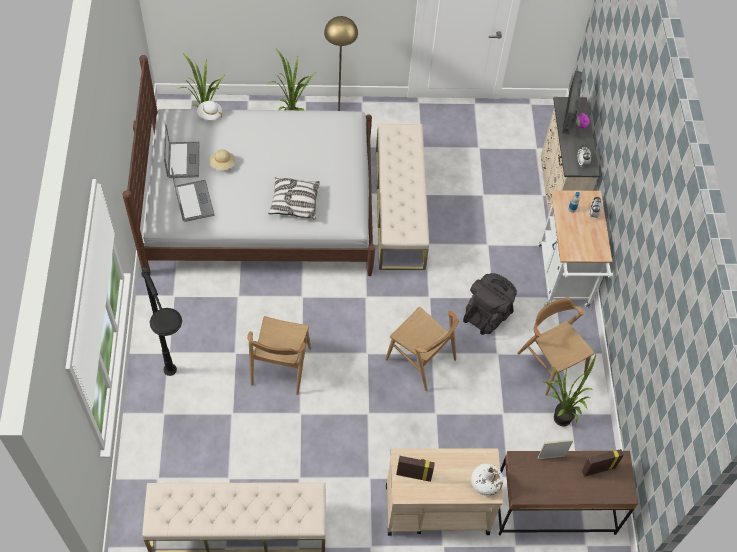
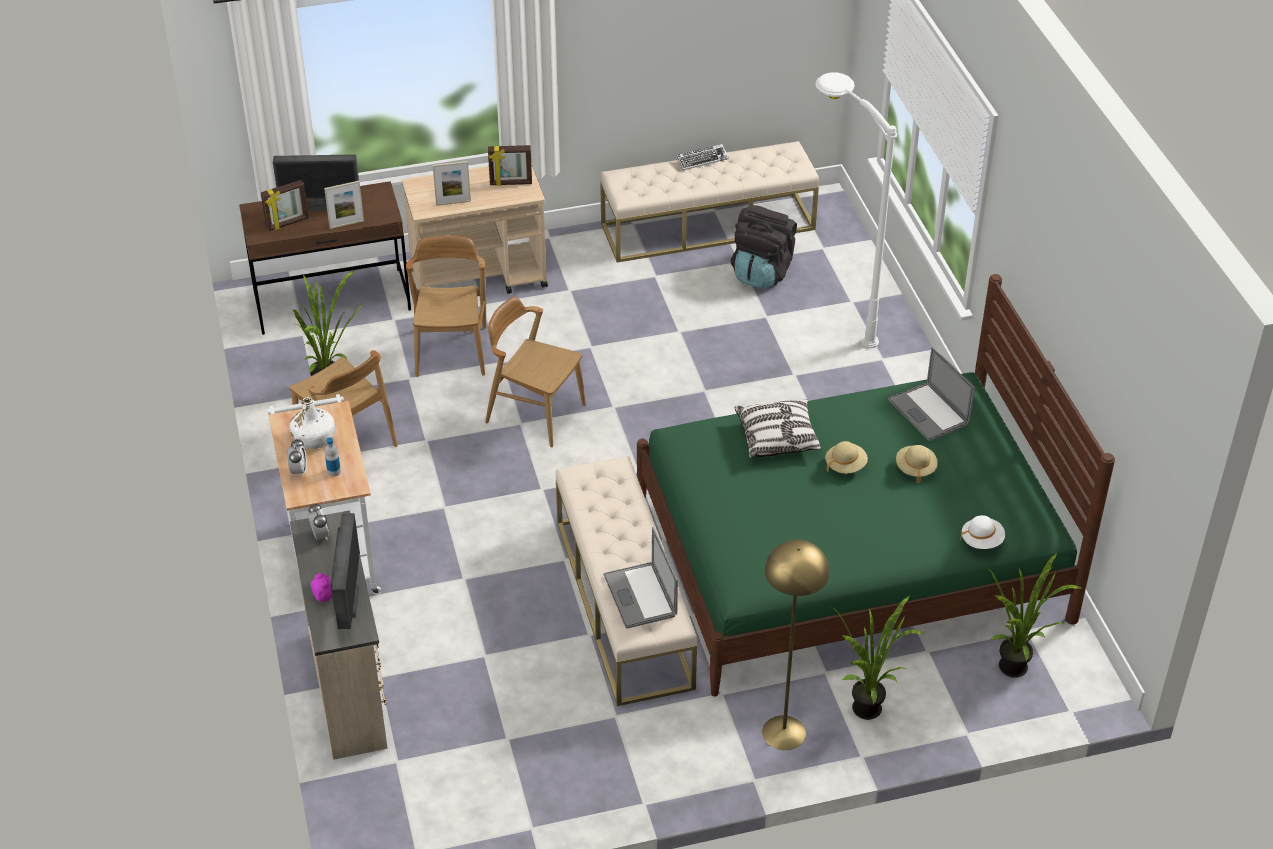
camera: 170 degrees right, 15 degrees down
(183, 160) = (980, 463): laptop -> laptop (640, 595)
(183, 404) = (832, 314): black floor lamp -> white floor lamp
(235, 525) = (702, 160): none -> keyboard
(261, 207) = (850, 558): white bed -> green bed
(262, 175) = (845, 465): none -> beige hat
(280, 366) = (726, 372): brown chair -> brown chair (452, 351)
(464, 461) = (453, 203): none -> picture frame
(485, 484) = (424, 189): white bottle -> white bottle (314, 438)
(488, 314) = (448, 484): black backpack -> black backpack (762, 272)
(571, 484) = (321, 206): none -> monitor

